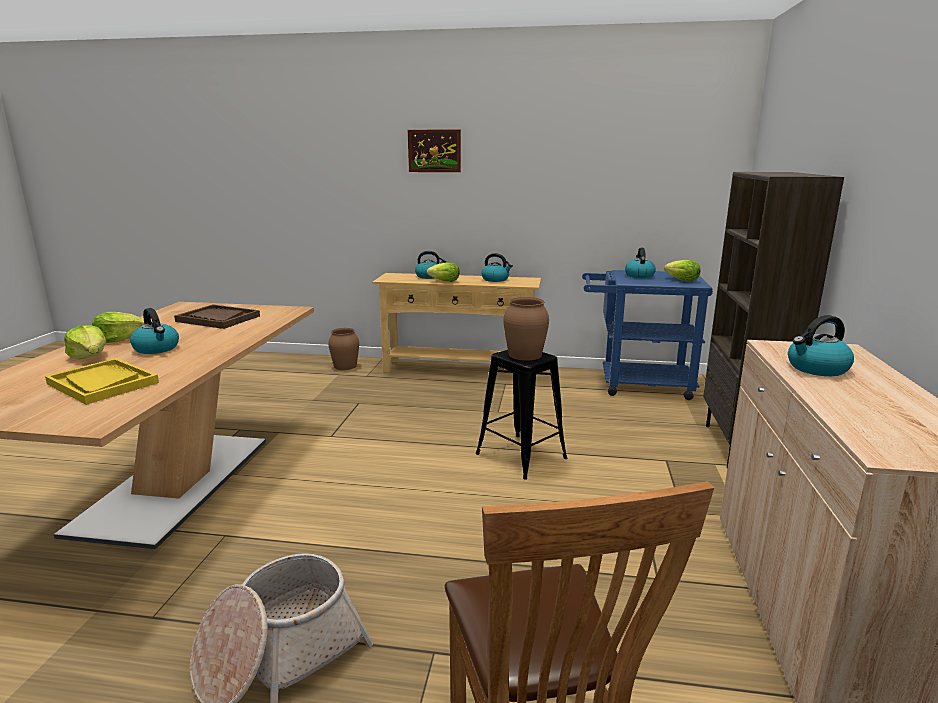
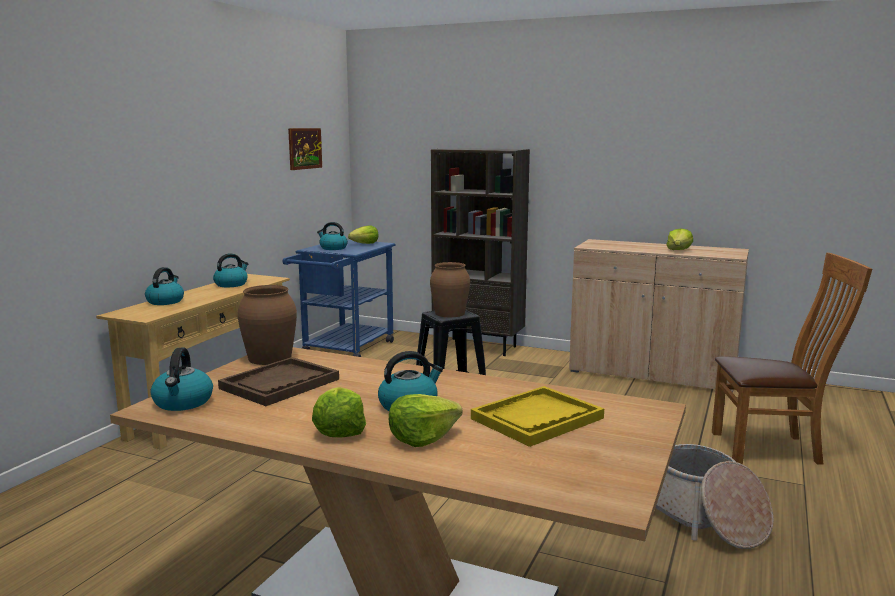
camera: 75 degrees left, 5 degrees down
(345, 366) = (95, 473): brown vase -> brown vase (269, 358)
(434, 151) = (138, 137): picture -> picture (305, 148)
(445, 281) = (207, 298): lettuce -> lettuce (679, 250)
(816, 369) = (629, 247): kettle -> kettle (183, 402)

